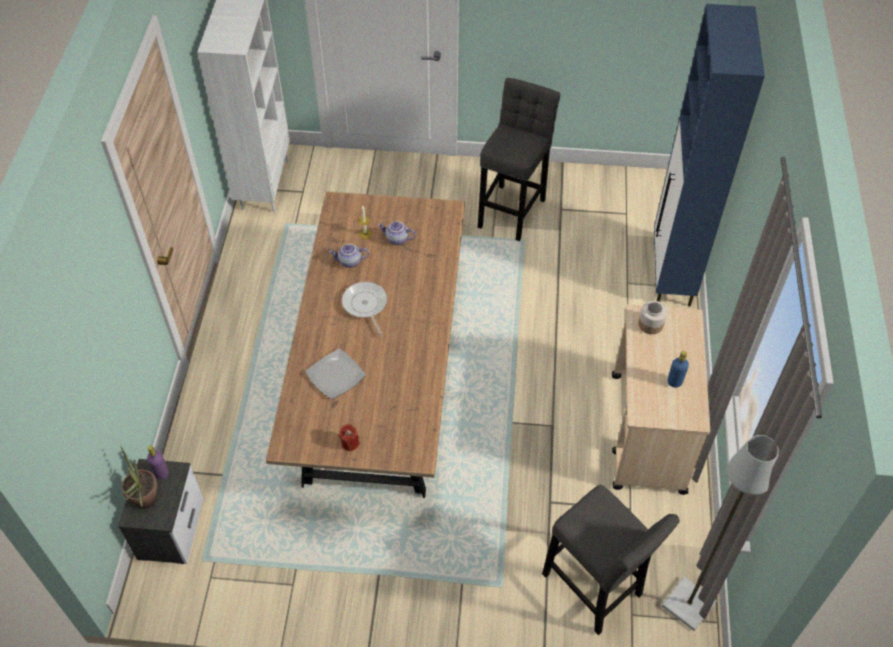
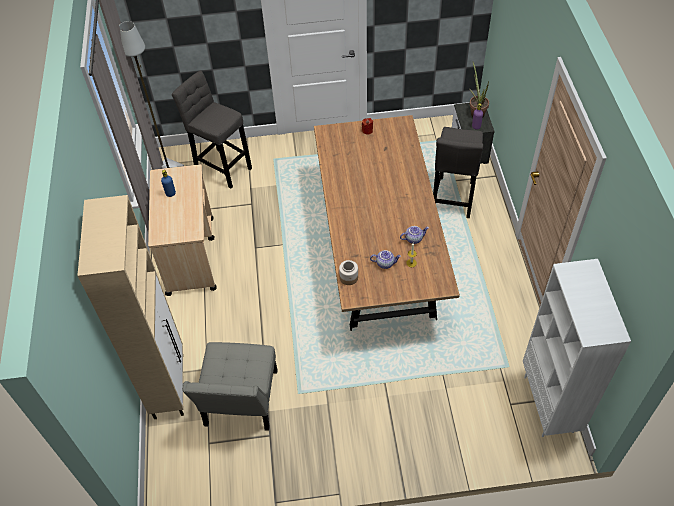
camera: 170 degrees right, 0 degrees up
(336, 375) = (391, 163): plate -> none
(365, 305) = (389, 210): frying pan -> none
(513, 210) = (314, 424): grey stool -> grey stool (452, 200)
(590, 243) = (240, 403): none -> grey chair
(650, 324) = (186, 228): jar -> jar (349, 278)
(671, 274) = (169, 385): blue cabinet -> beige cabinet

